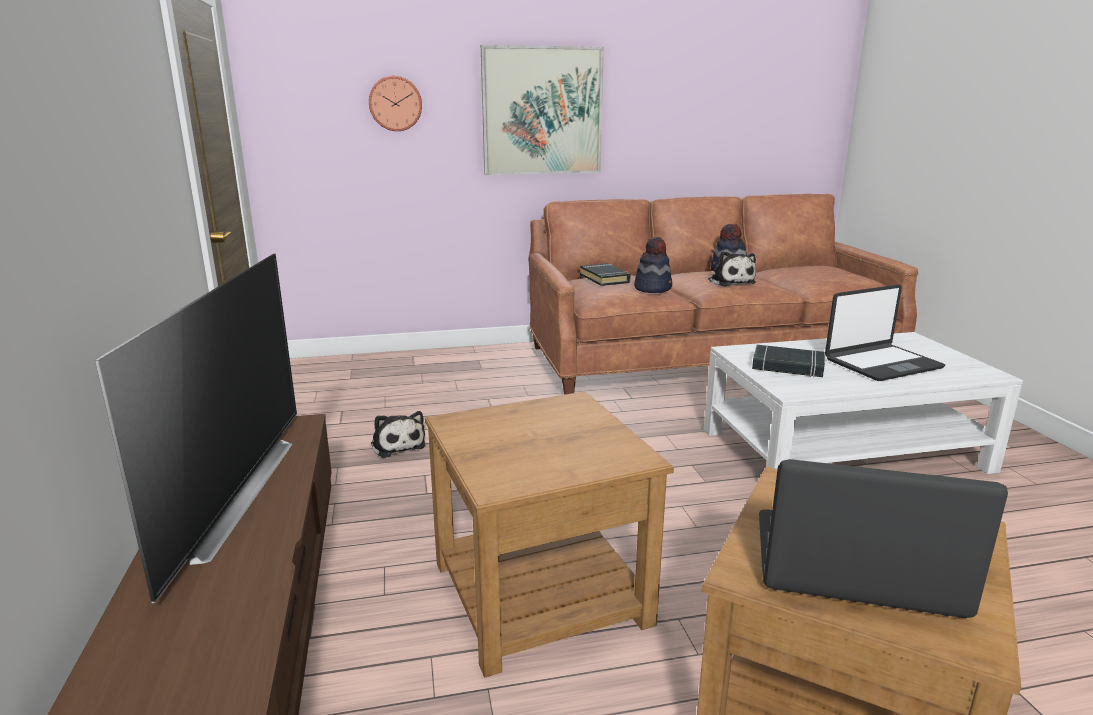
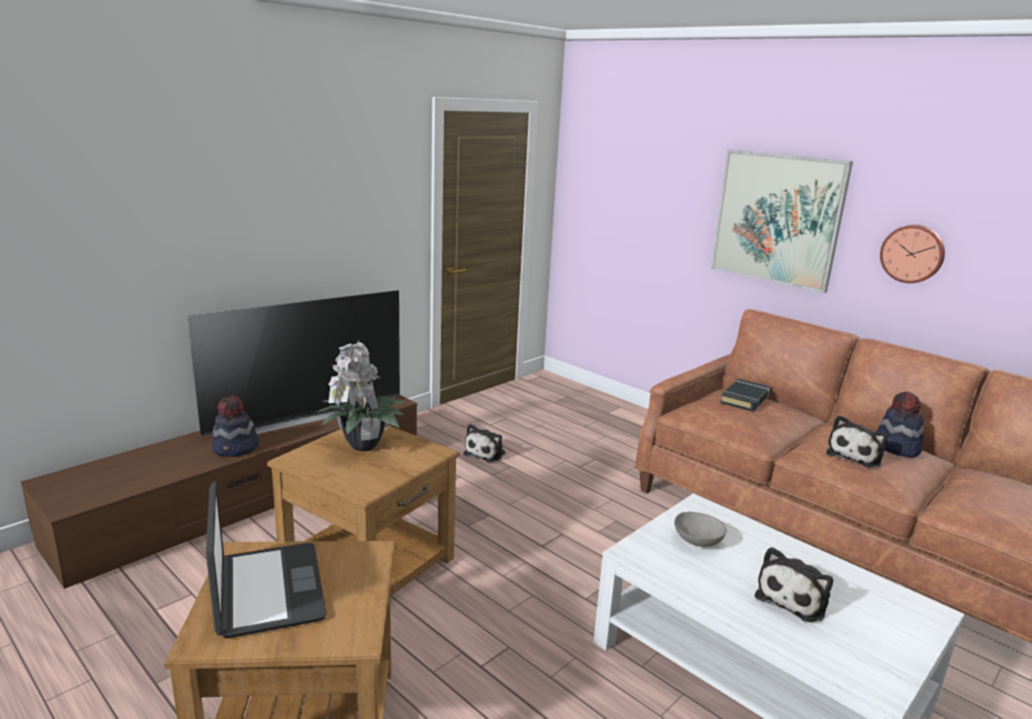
camera: 55 degrees right, 0 degrees up
(395, 103) = (654, 192): wall clock -> wall clock (912, 253)
(514, 436) = (361, 447): none -> potted plant
(653, 288) = (755, 424): hat -> hat (236, 448)
(787, 366) = (697, 541): black book -> grey bowl
(881, 363) = (794, 598): laptop -> plush toy

